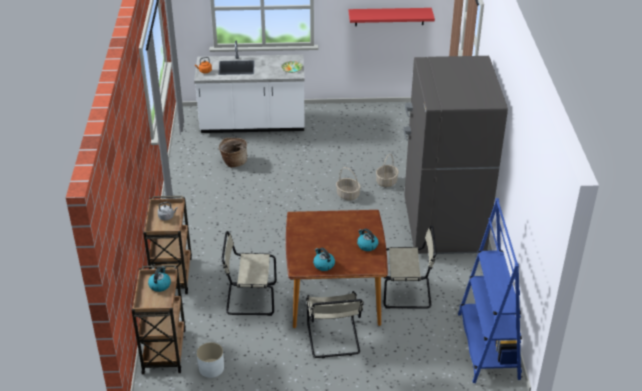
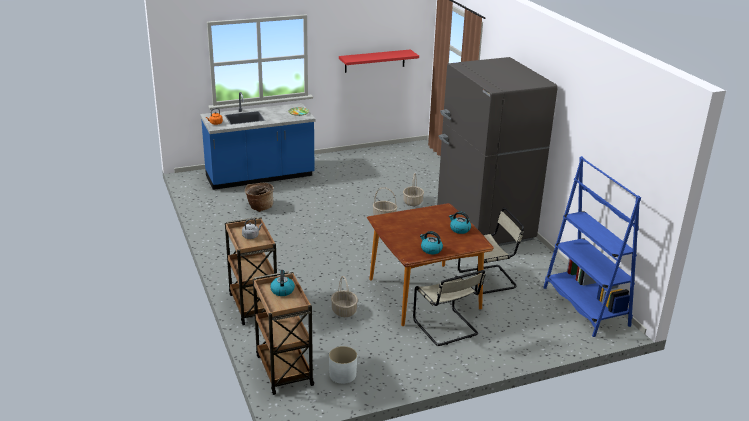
camera: 20 degrees left, 10 degrees down
(249, 299) = (344, 311): beige chair -> basket
(253, 124) = (260, 177): white counter -> blue counter

